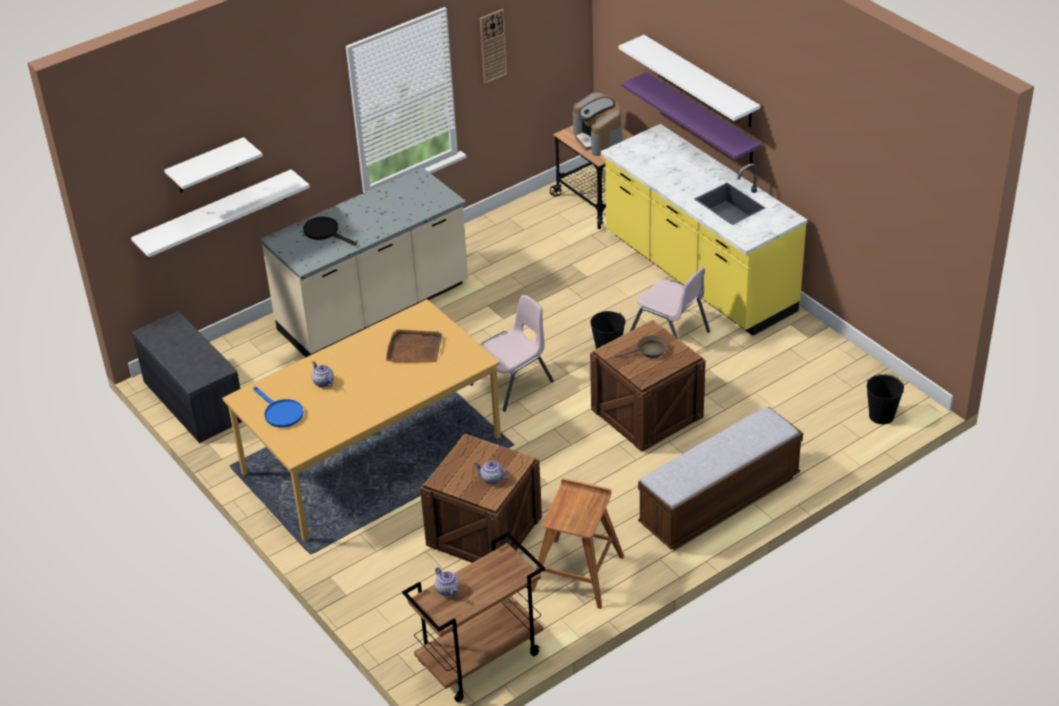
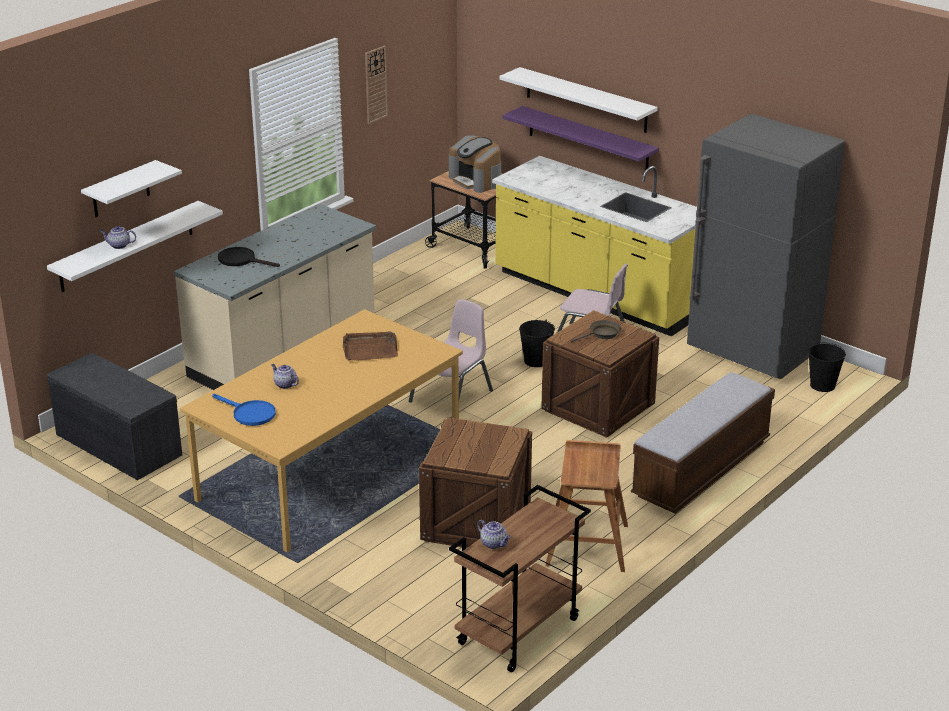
camera: 15 degrees left, 10 degrees down
(491, 479) = (492, 451): teapot -> teapot (119, 245)
(826, 367) = (752, 353): none -> grey fridge

